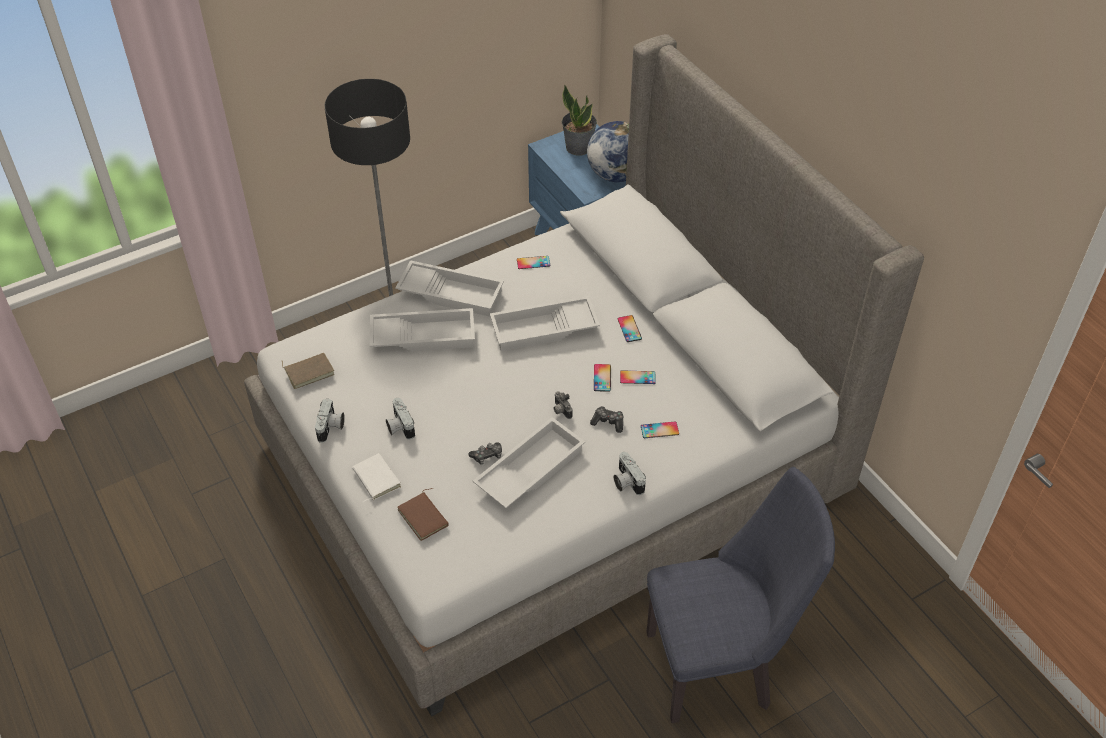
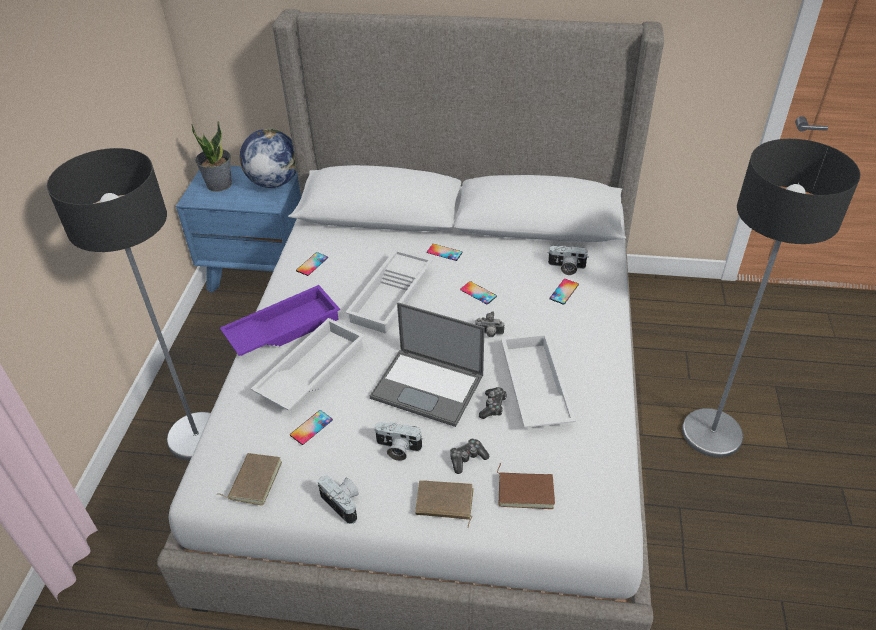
camera: 50 degrees left, 5 degrees down
(375, 479) = (444, 503): white book -> brown book
(452, 293) = (283, 327): white tray -> purple tray
(470, 408) = (429, 386): none -> laptop
(608, 422) = (529, 314): game controller -> game controller (467, 459)
(626, 481) = (600, 337): camera -> camera (566, 268)
(637, 377) = (498, 274): phone -> phone (311, 427)
(718, 665) = (712, 433): blue chair -> floor lamp

